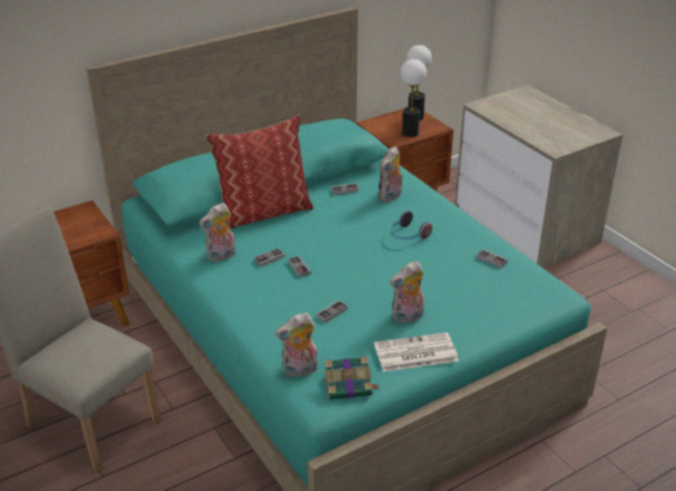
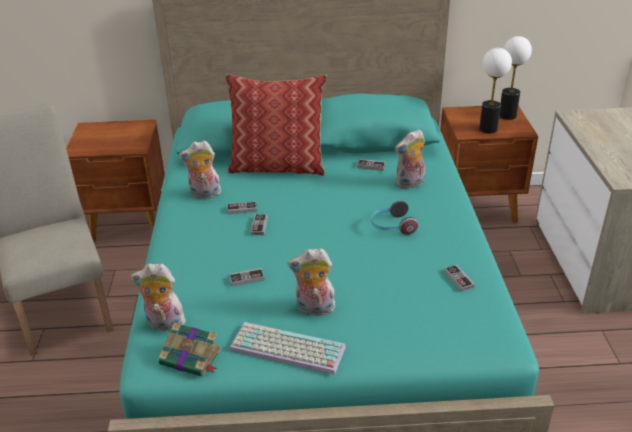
camera: 30 degrees right, 0 degrees up
(414, 353) = (285, 350): newspaper -> keyboard

